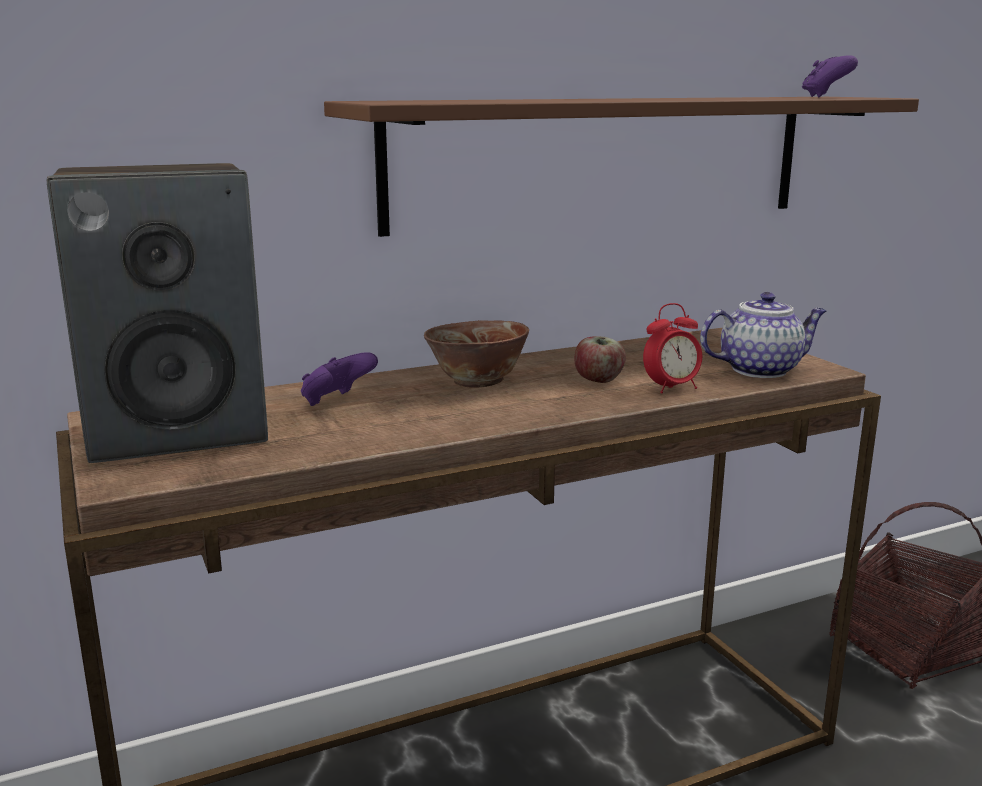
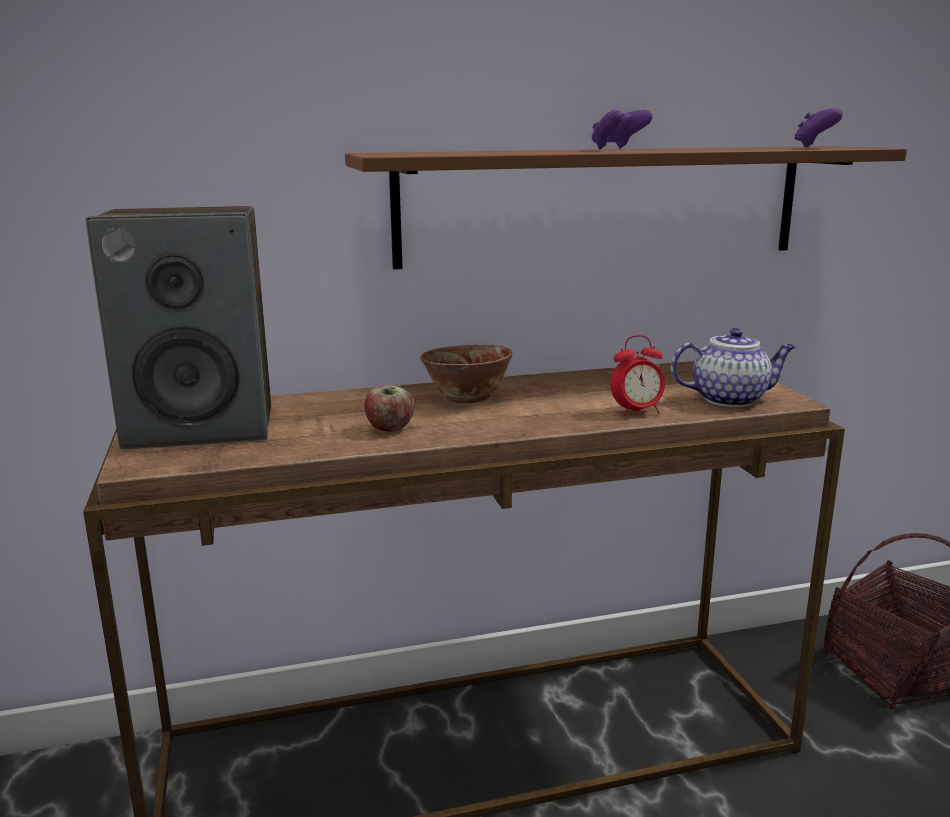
camera: 10 degrees right, 0 degrees up
(336, 402) = (340, 409): purple game controller -> purple game controller (617, 149)
(598, 381) = (574, 402): apple -> apple (389, 429)

